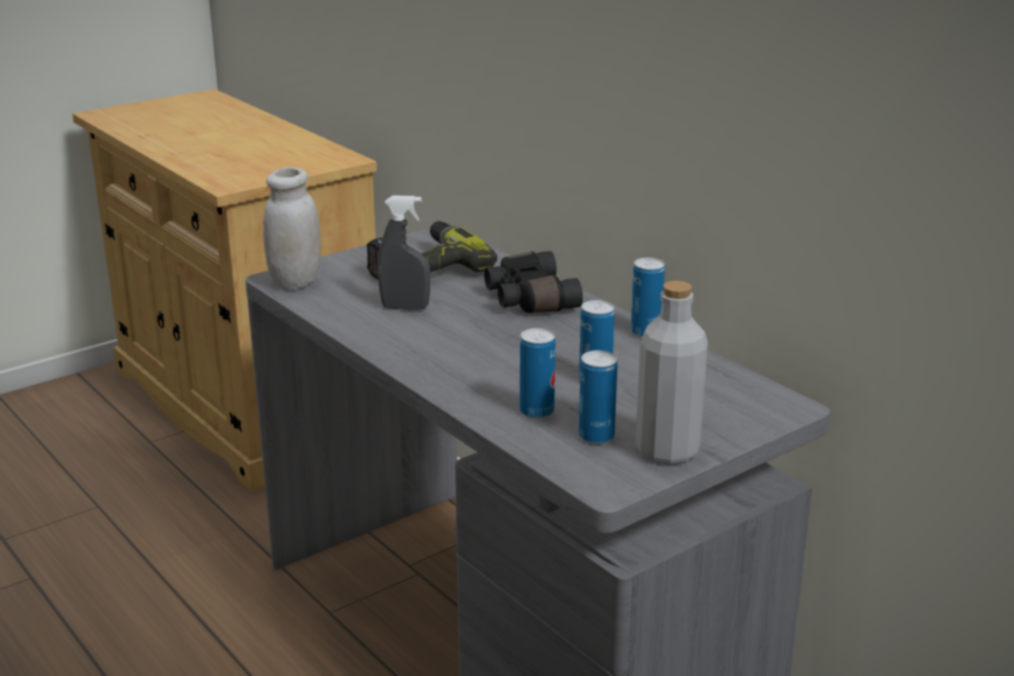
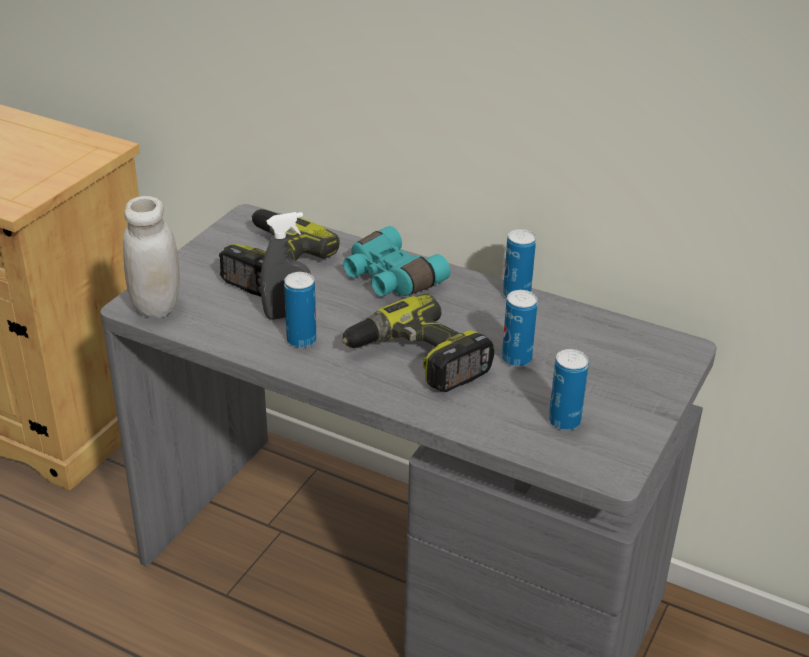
camera: 25 degrees left, 10 degrees up
(494, 362) = (416, 360): none -> power drill
(528, 299) = (389, 279): black binoculars -> turquoise binoculars
(536, 411) = (496, 407): can -> can (301, 340)
(667, 451) = (630, 421): grey bottle -> none

